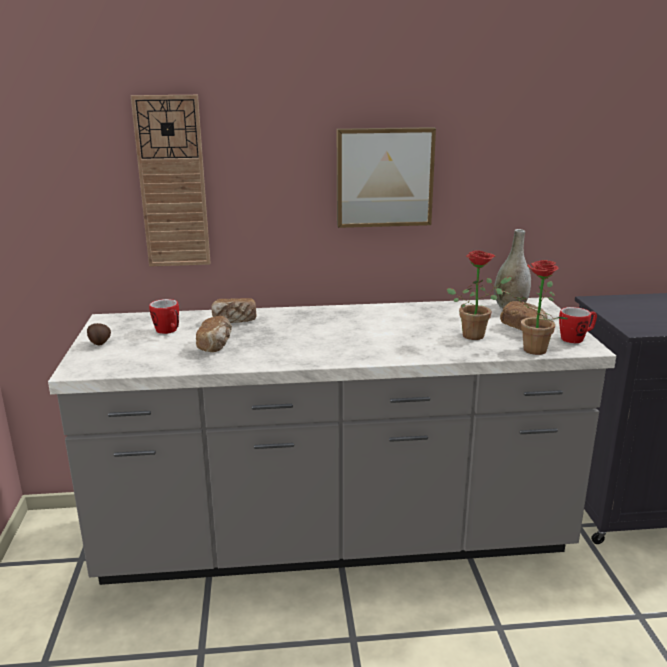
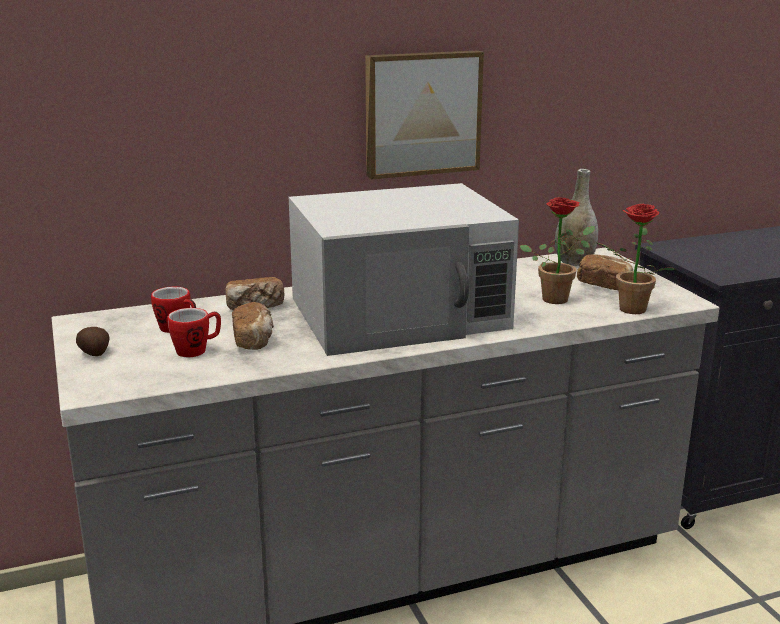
camera: 15 degrees left, 0 degrees up
(172, 183) = (159, 133): wall clock -> none
(340, 335) = (400, 314): none -> white microwave
(576, 339) = (668, 292): mug -> mug (197, 350)

